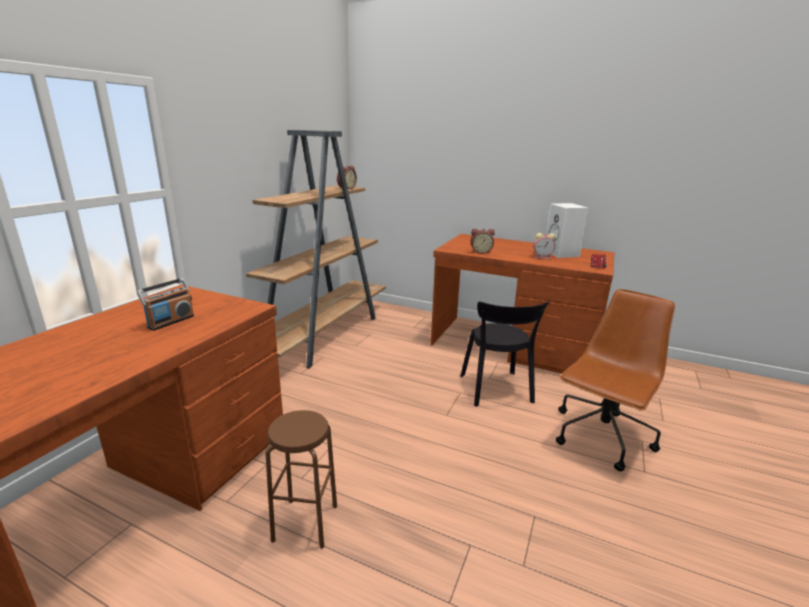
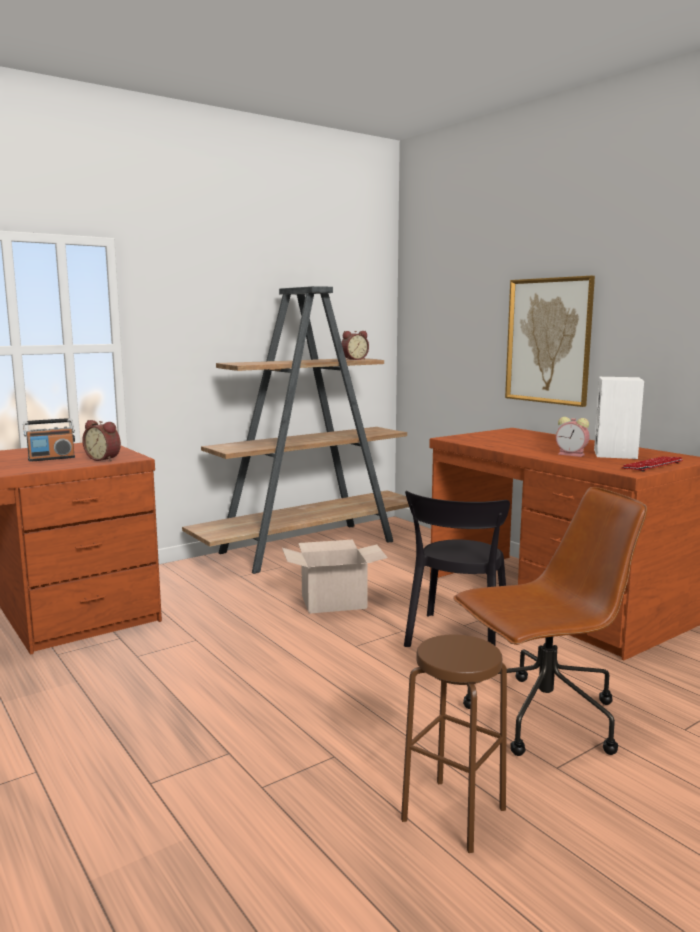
camera: 30 degrees right, 10 degrees down
(305, 523) = (99, 688): brown stool -> brown stool (453, 814)
(393, 381) = (333, 602): none -> cardboard box
(480, 252) = (490, 444): alarm clock -> alarm clock (104, 459)
(490, 174) = (548, 341): none -> picture

